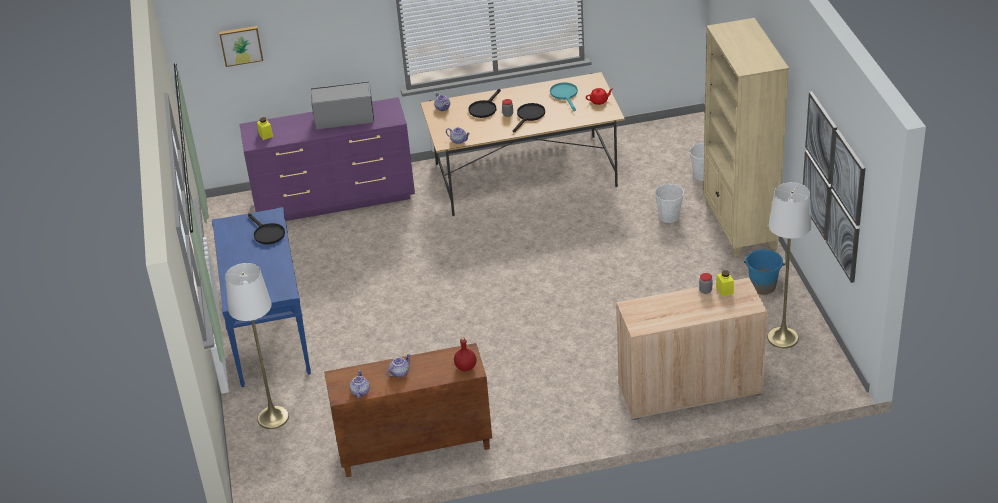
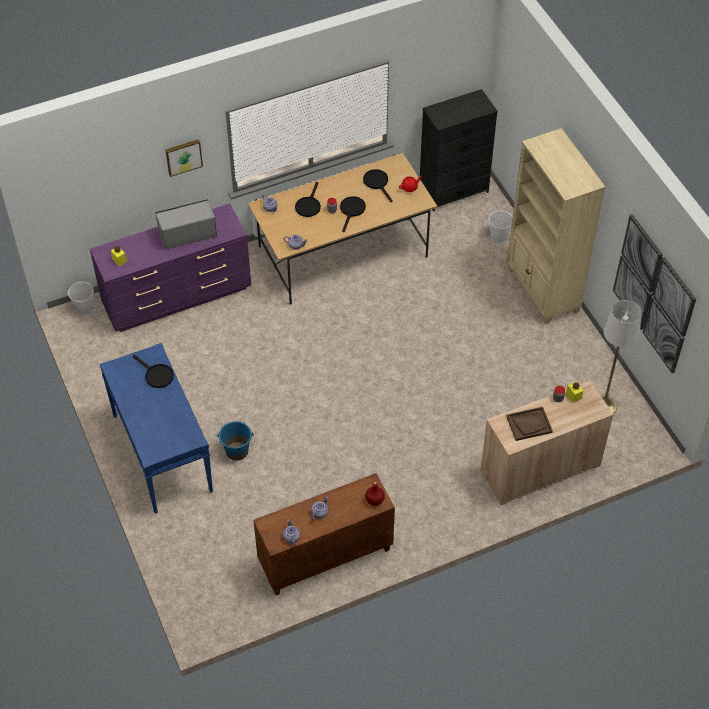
camera: 15 degrees left, 15 degrees up
(241, 45) = (88, 183): picture -> picture (183, 156)
(273, 417) = (193, 542): white floor lamp -> none
(565, 95) = (377, 183): turquoise frying pan -> black frying pan
(664, 311) = (529, 424): none -> brown tray
(665, 131) = (454, 190): none -> black dresser
(669, 217) = (480, 286): white bucket -> white bucket (85, 308)
(763, 286) = (576, 353): blue bucket -> blue bucket (237, 451)

